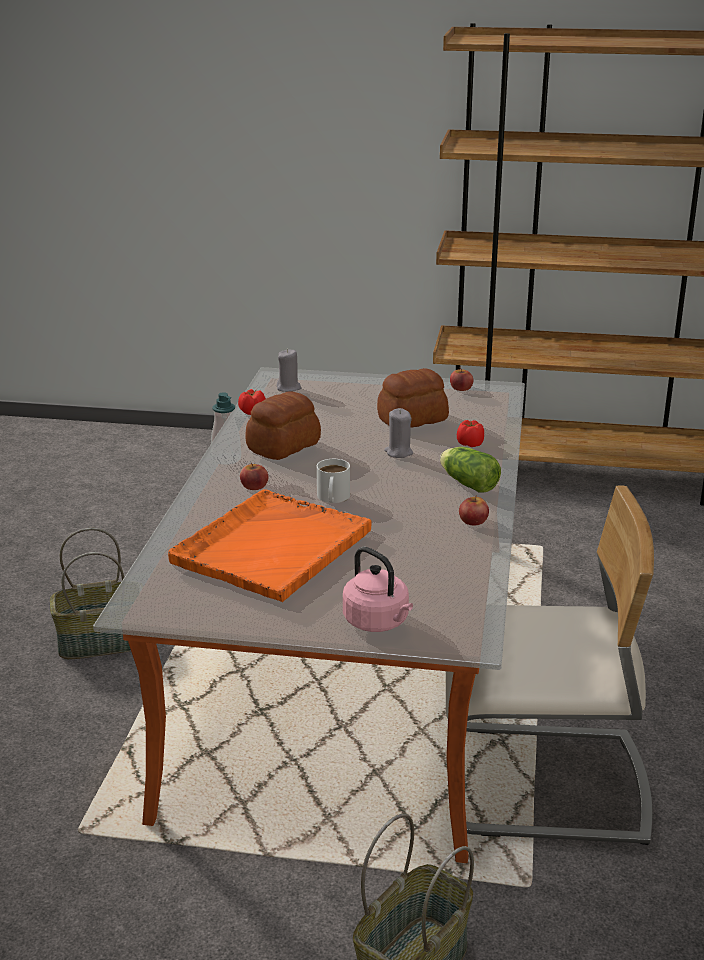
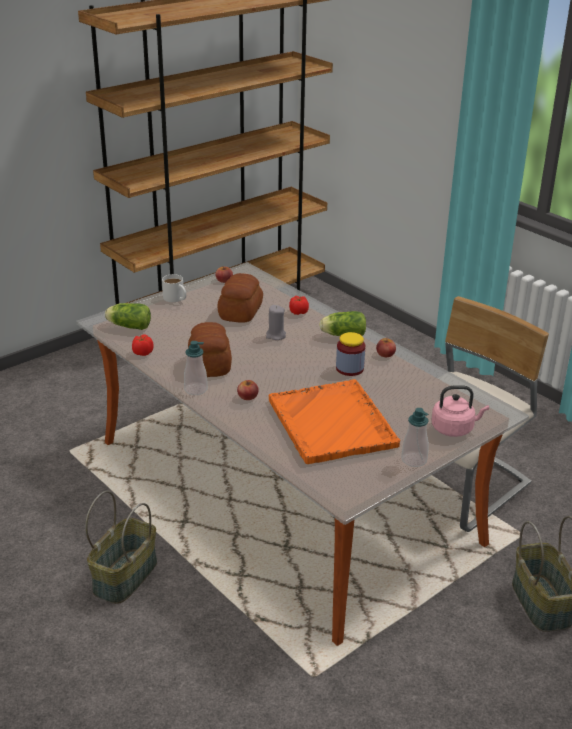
camera: 50 degrees left, 5 degrees up
(269, 621) = (414, 460): none -> soap dispenser
(289, 388) = (128, 326): grey candle -> lettuce
(332, 498) = (301, 380): white mug -> white mug (176, 299)
(402, 513) = (349, 368): none -> jar

